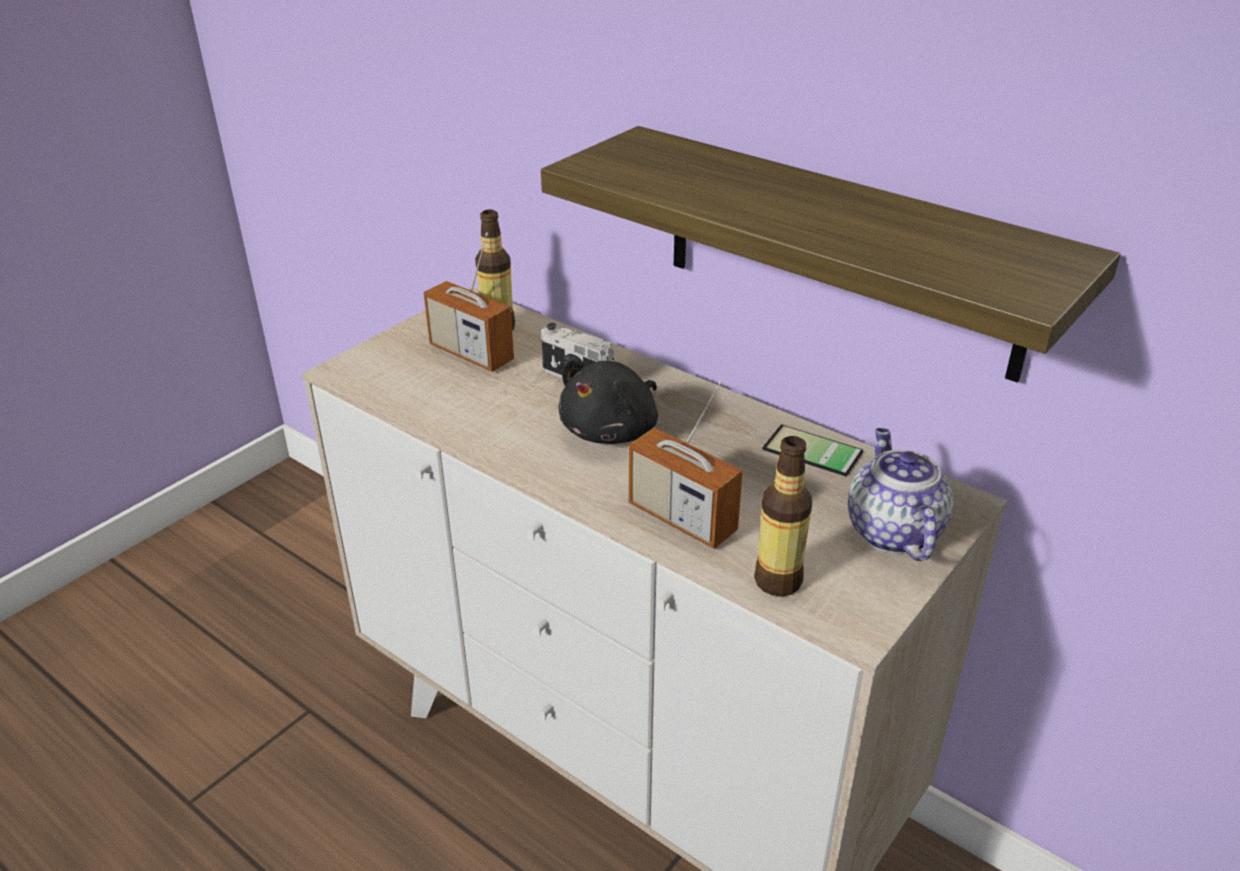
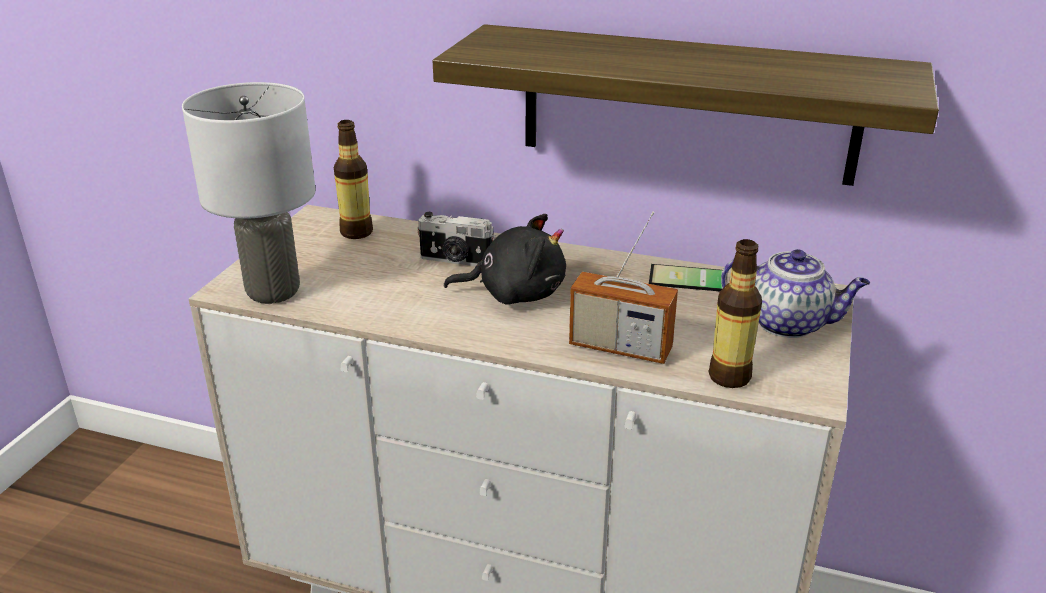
camera: 20 degrees left, 5 degrees down
(378, 383) = (272, 294): none -> white table lamp
(471, 353) = (346, 256): radio -> none
(612, 431) = (515, 293): black plush toy -> black plush toy turned 105 degrees counterclockwise
(891, 531) = (788, 323): teapot -> teapot turned 135 degrees clockwise

